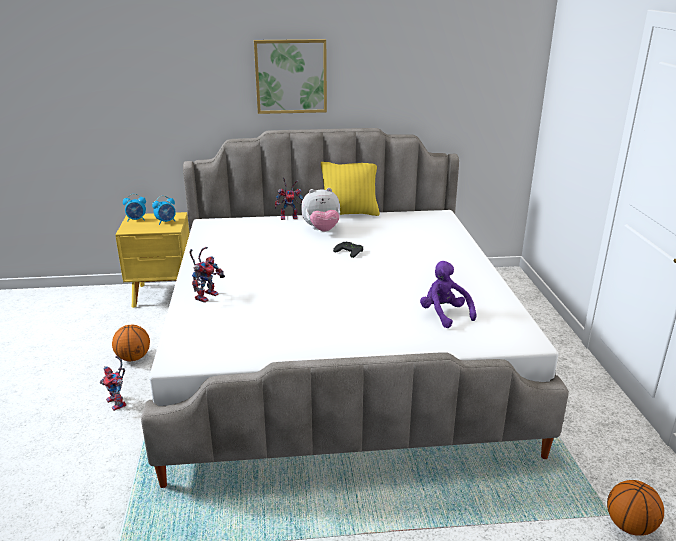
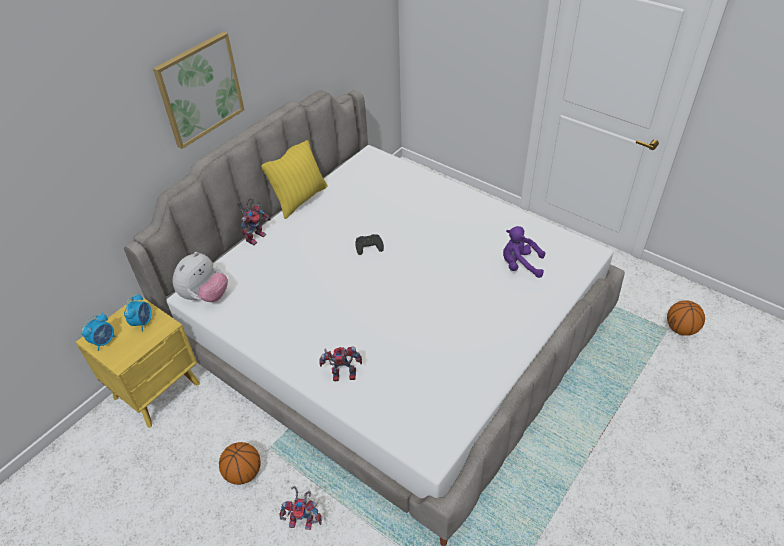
camera: 45 degrees left, 20 degrees up
(206, 295) = (342, 376): toy robot -> toy robot turned 75 degrees counterclockwise
(322, 230) = (309, 235): plush toy -> plush toy (205, 296)

